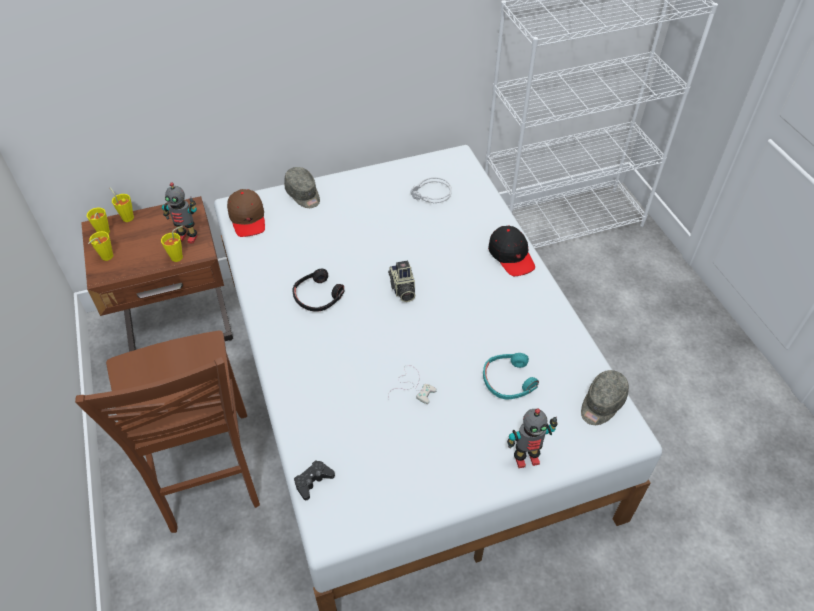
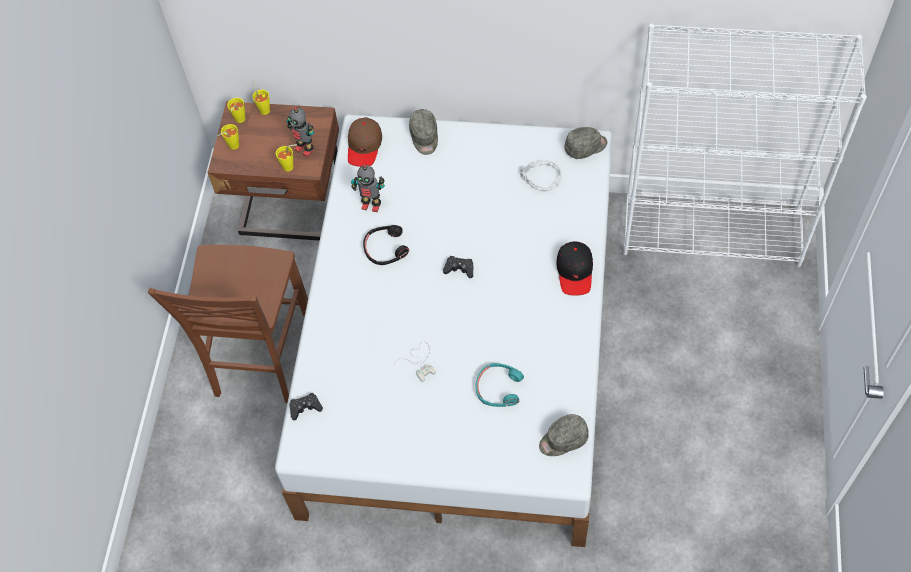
camera: 30 degrees right, 10 degrees up
(402, 289) = (459, 269): camera -> black game controller
(455, 161) = (586, 147): none -> grey cap
(526, 458) = (473, 457): toy robot -> toy robot (371, 205)

